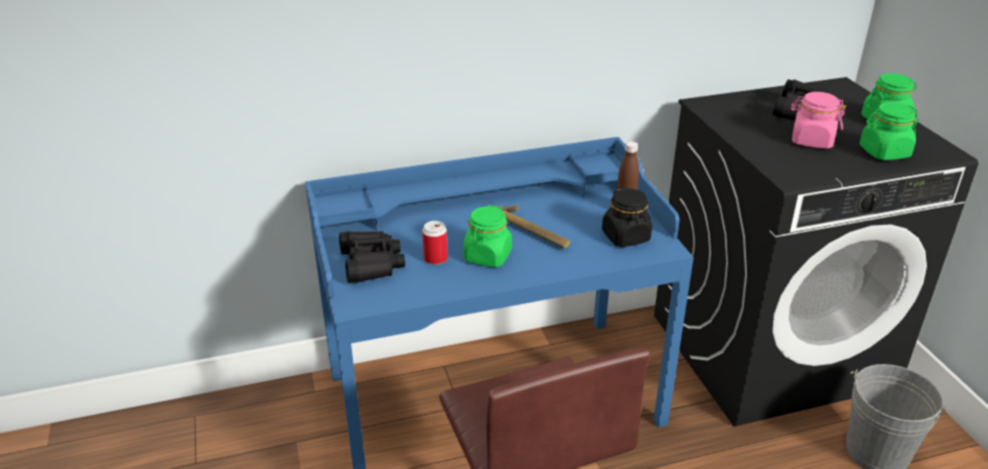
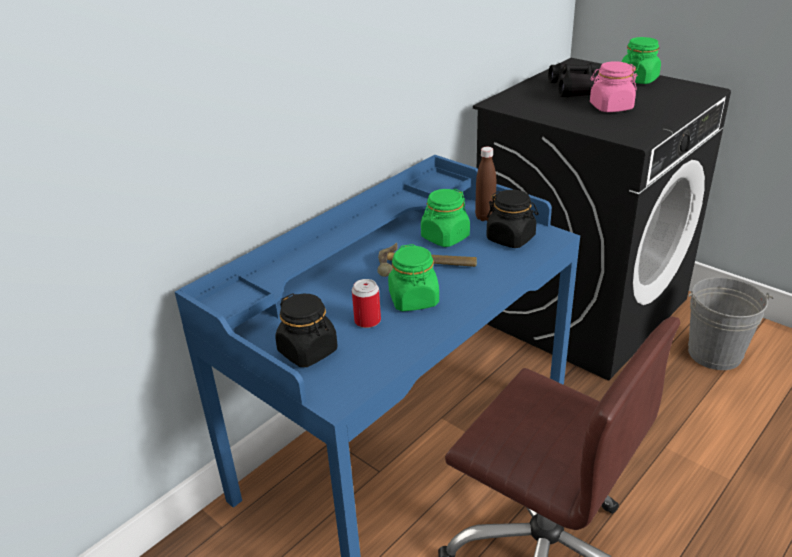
camera: 30 degrees left, 0 degrees up
(371, 264) = (308, 351): black binoculars -> black jar
(884, 152) = (668, 101): green jar -> green jar (445, 237)

